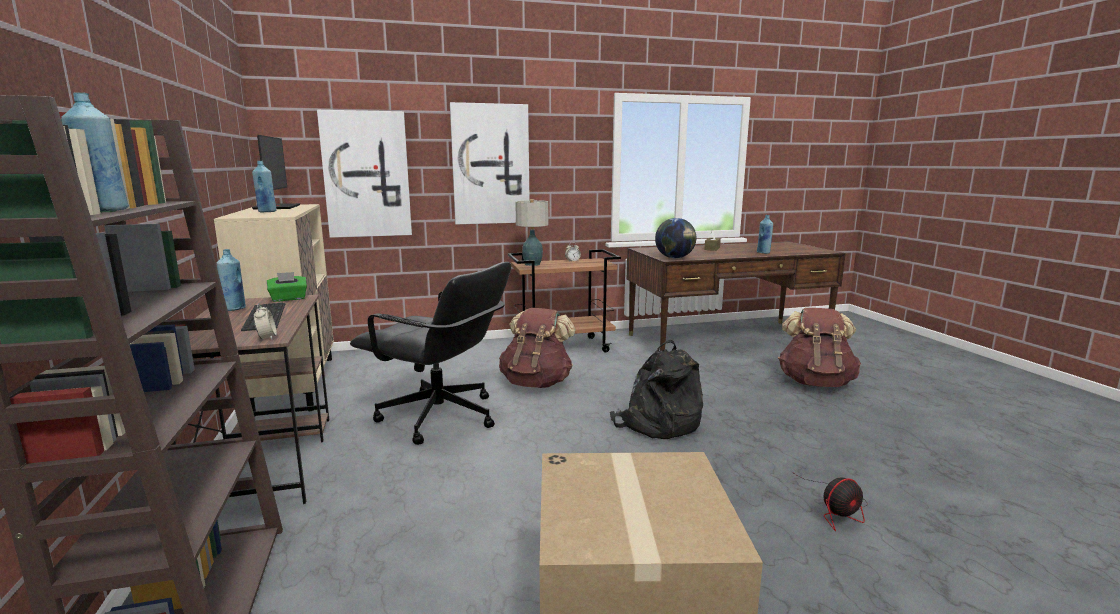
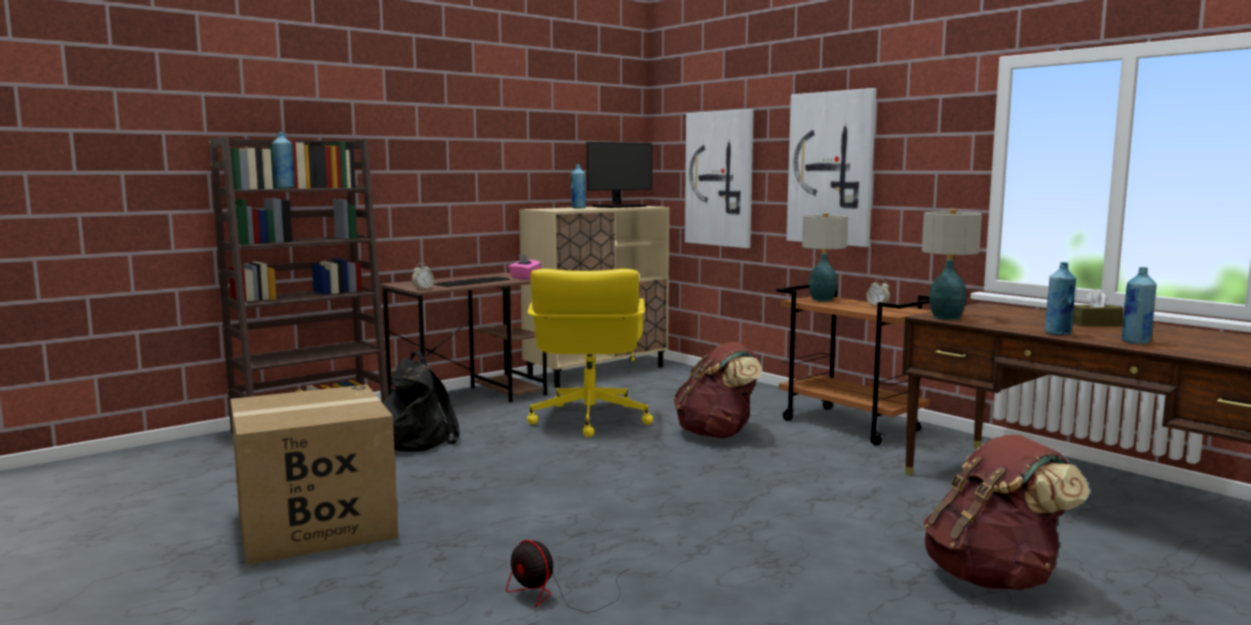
camera: 65 degrees right, 5 degrees down
(234, 309) = (484, 277): blue bottle -> blue bottle (1058, 334)
(288, 299) = (525, 278): green tissue box -> pink tissue box
(440, 418) = (588, 420): black office chair -> yellow office chair
(657, 424) = (681, 495): black backpack -> black backpack (413, 440)
(674, 258) = (946, 318): globe -> table lamp

